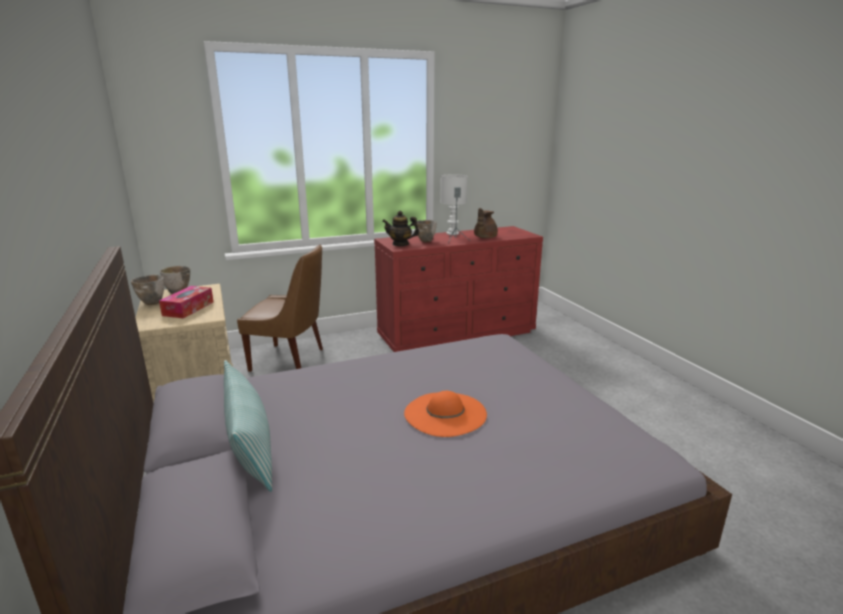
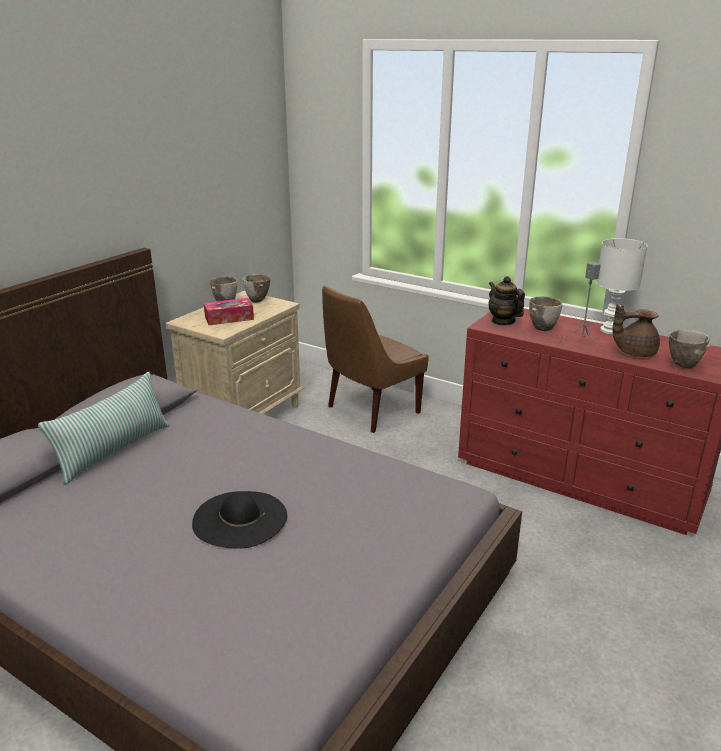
camera: 55 degrees right, 5 degrees up
(290, 360) = (370, 411): brown chair -> brown chair turned 75 degrees clockwise
(445, 413) = (240, 519): orange hat -> black hat
(510, 236) = (682, 365): none -> bowl

